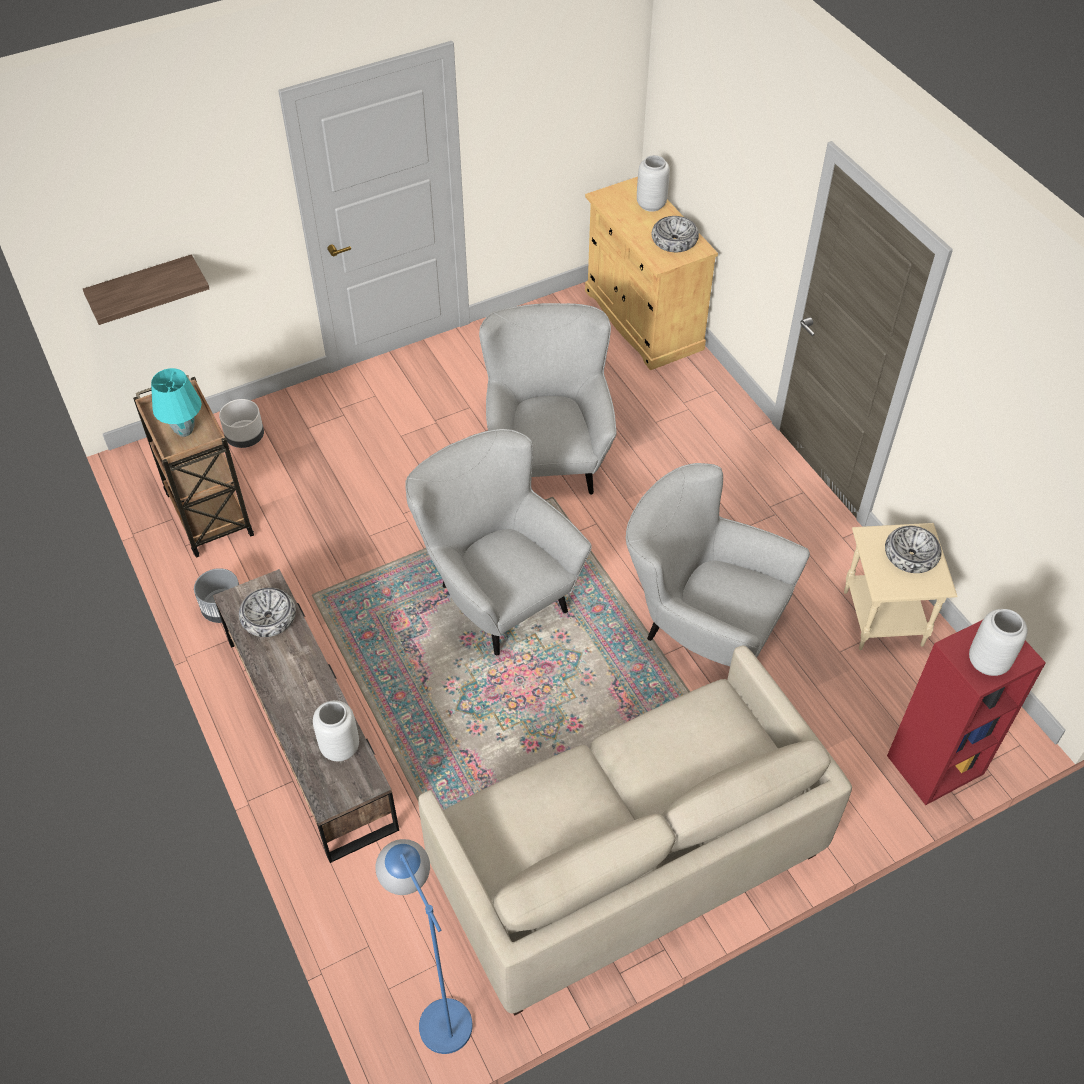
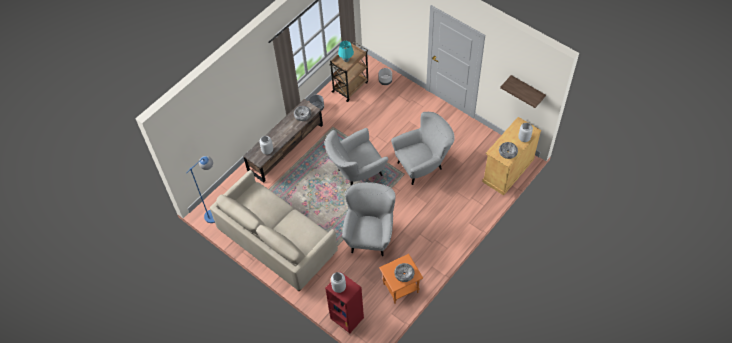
camera: 70 degrees right, 5 degrees up
(142, 287) = (381, 19): shelf -> shelf (527, 89)
(496, 593) = (356, 173): grey armchair -> grey armchair turned 150 degrees counterclockwise
(882, 617) = (401, 288): beige side table -> orange side table

